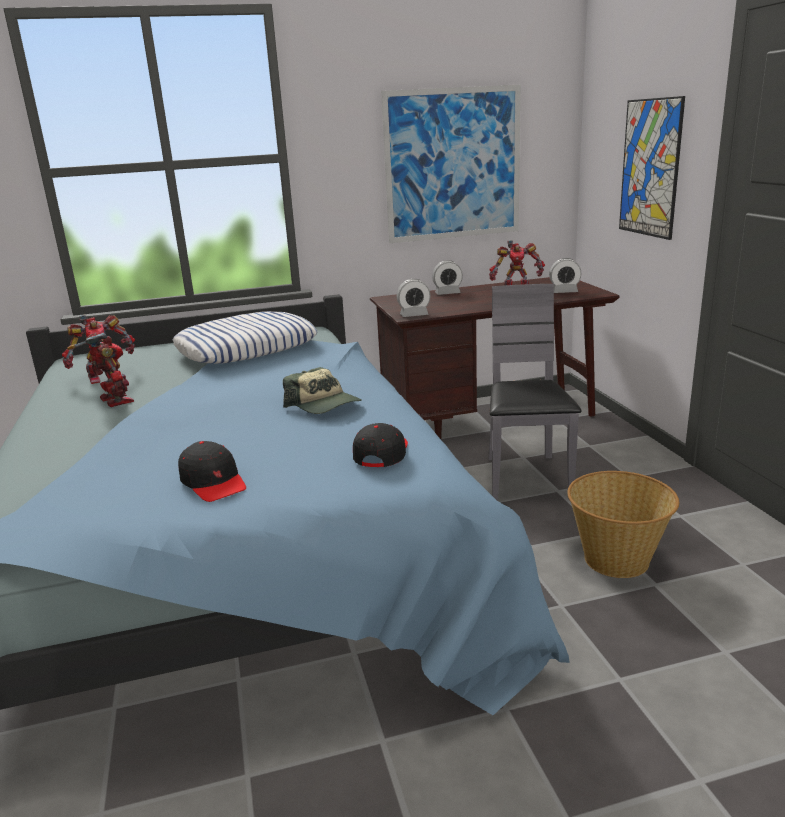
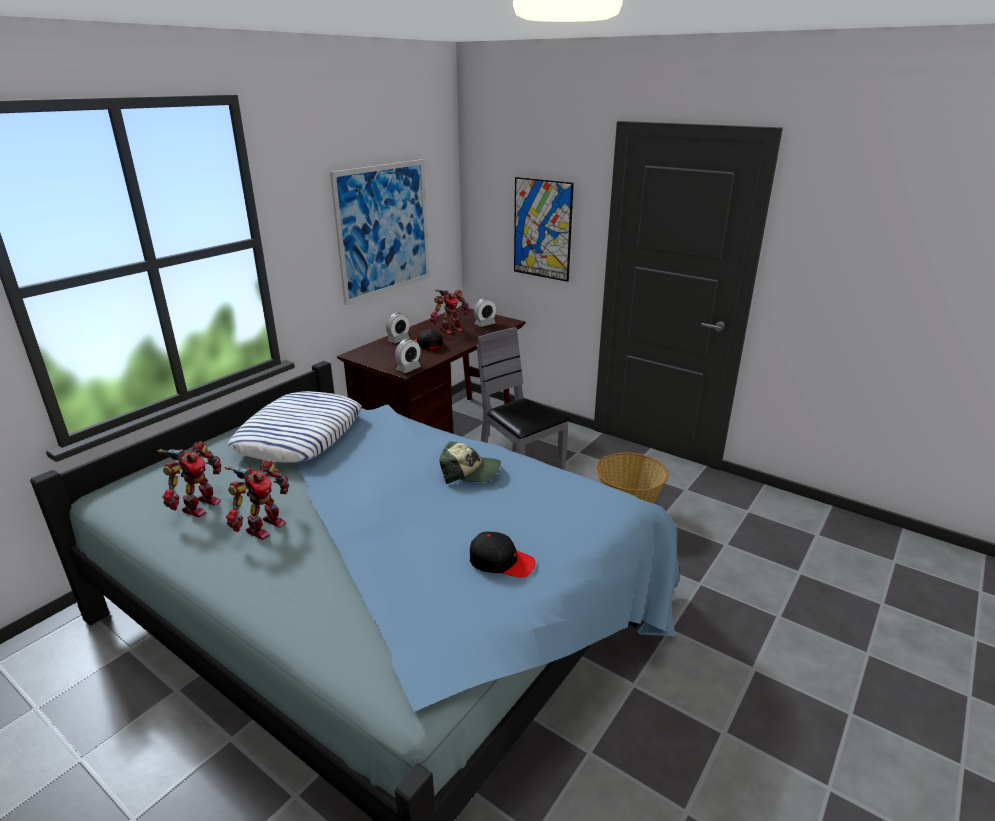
camera: 40 degrees left, 5 degrees up
(113, 401) = (263, 526): toy robot -> toy robot turned 105 degrees clockwise
(381, 453) = (570, 497): black cap -> black cap (428, 344)

